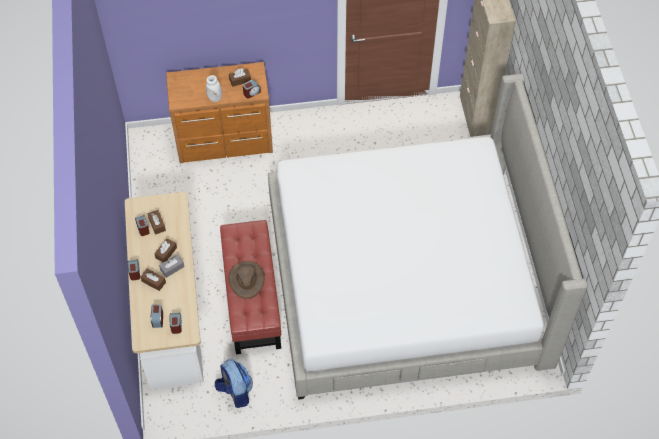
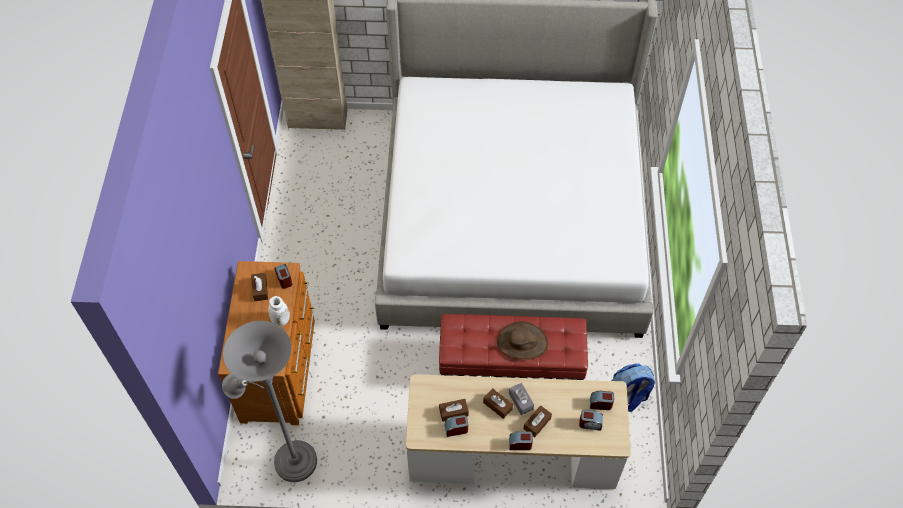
camera: 80 degrees left, 0 degrees up
(151, 164) = (290, 459): none -> grey floor lamp

